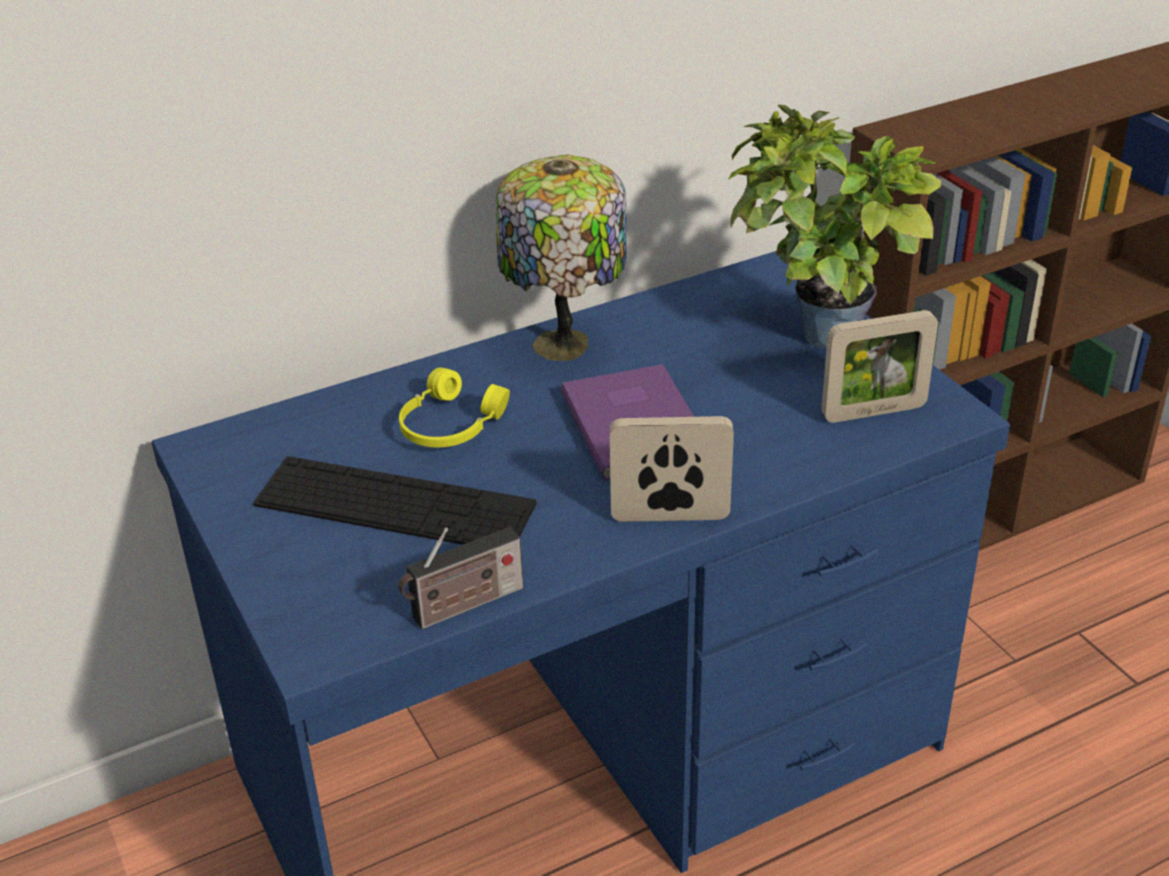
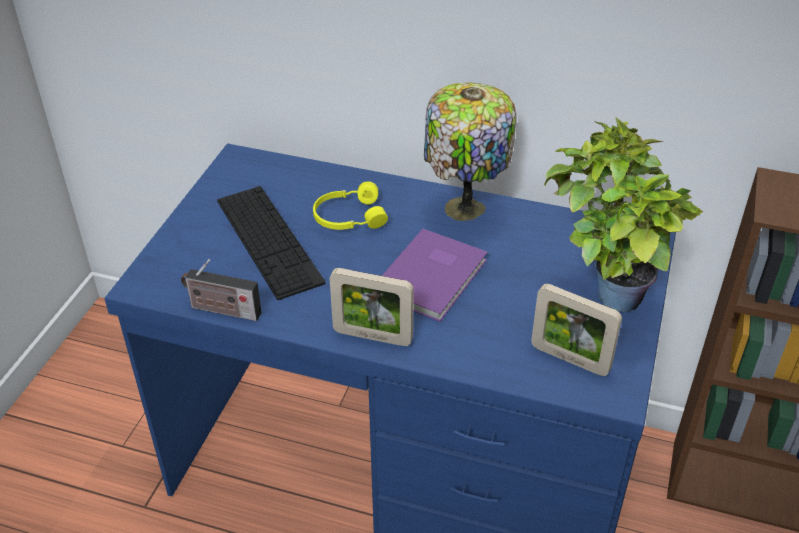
camera: 45 degrees right, 5 degrees up
(670, 516) = (372, 336): picture frame -> picture frame turned 150 degrees clockwise

